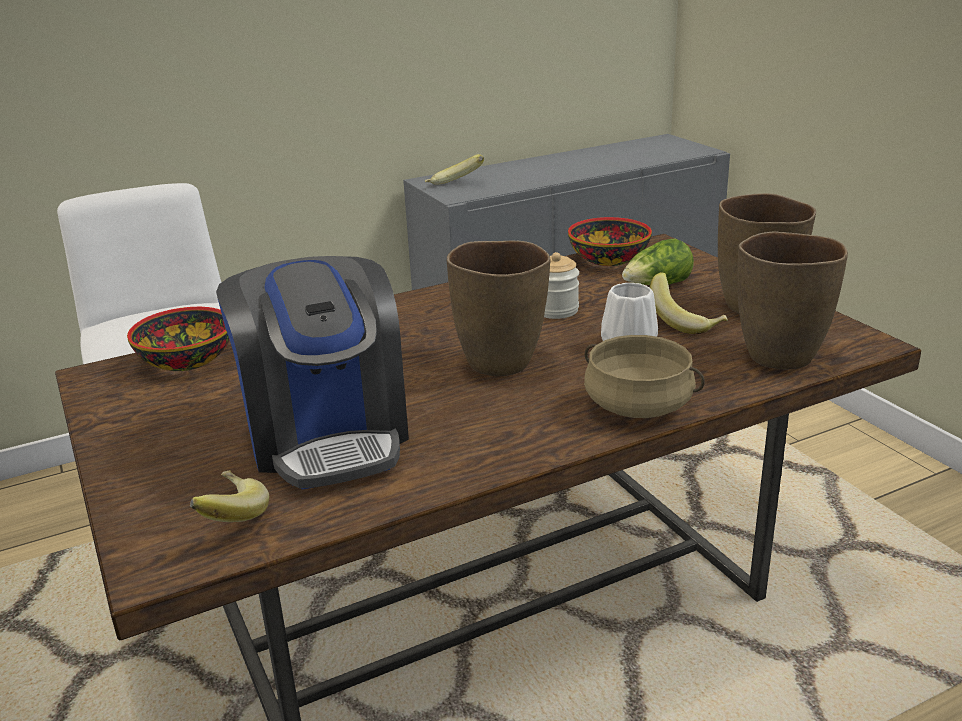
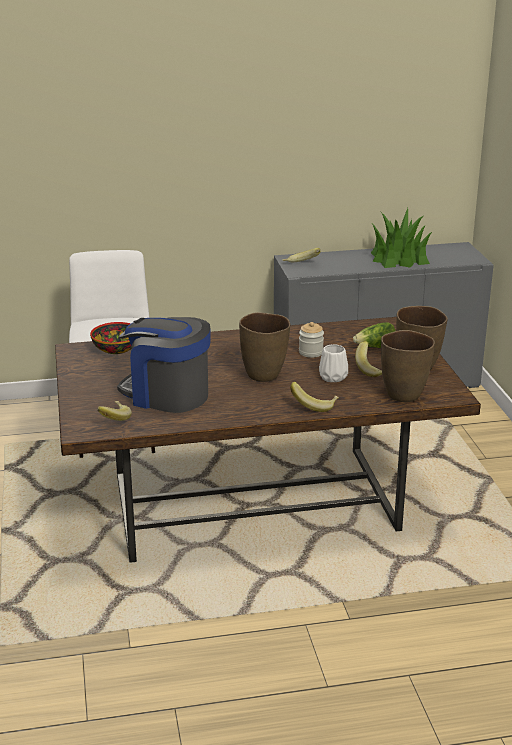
camera: 15 degrees right, 0 degrees up
(327, 435) = (166, 394): coffee machine -> coffee machine turned 120 degrees clockwise
(592, 161) = (398, 258): none -> potted plant
(609, 259) = (363, 327): bowl -> none
(639, 405) = (314, 406): beige cooking pot -> banana

